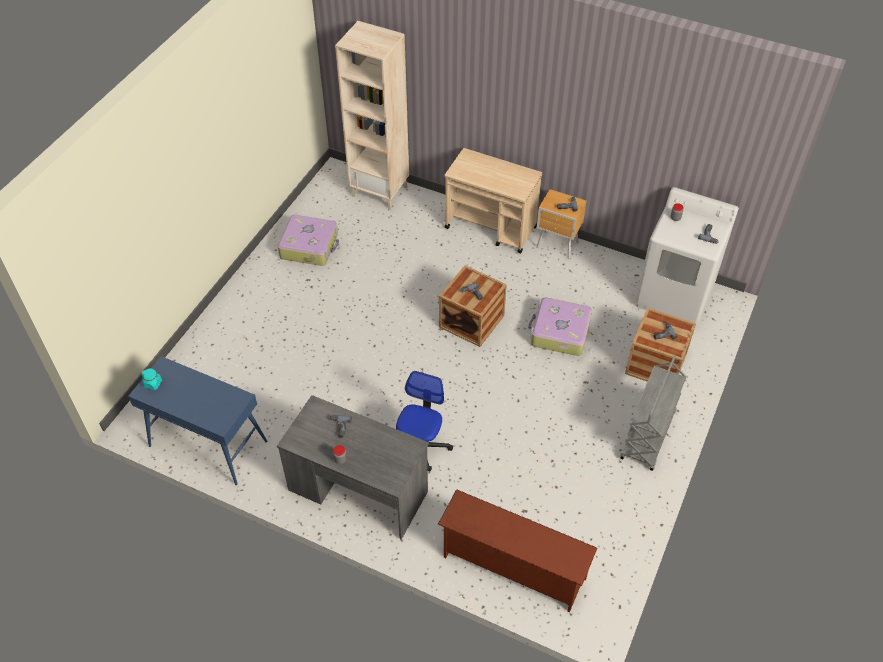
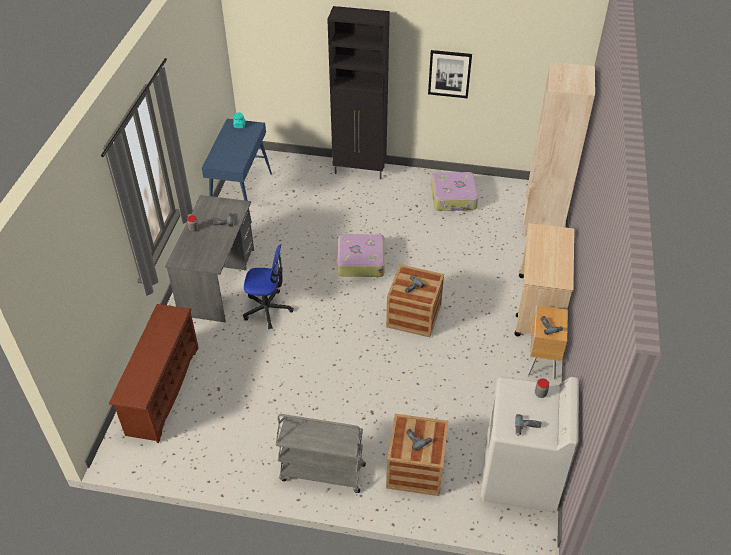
camera: 75 degrees right, 5 degrees down
(221, 315) = (360, 170): none -> black cabinet
(237, 142) = (449, 73): none -> picture
(559, 333) = (425, 382): suitcase -> suitcase (360, 261)

